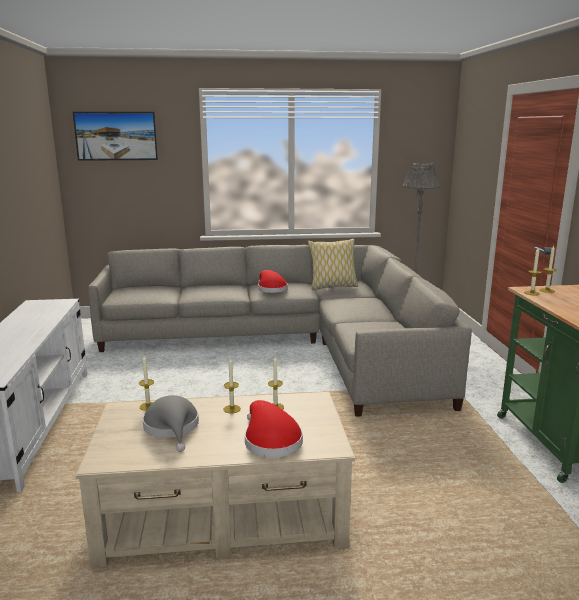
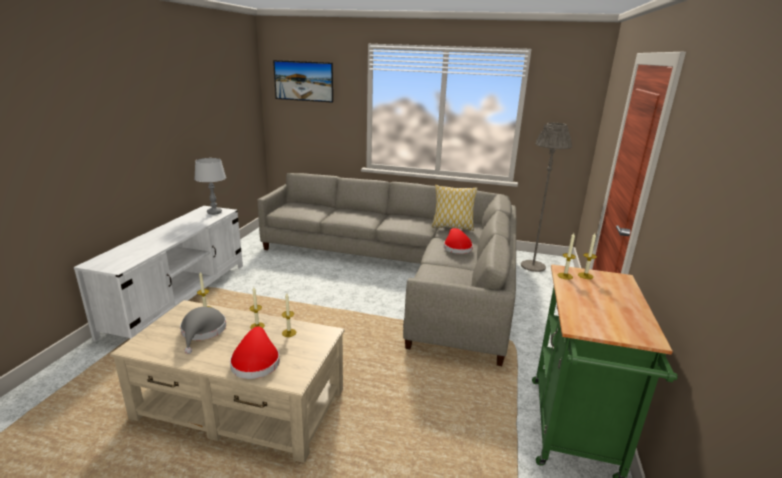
camera: 20 degrees right, 5 degrees up
(52, 305) = (214, 212): none -> grey table lamp
(271, 289) = (398, 221): red hat -> red hat (456, 247)

